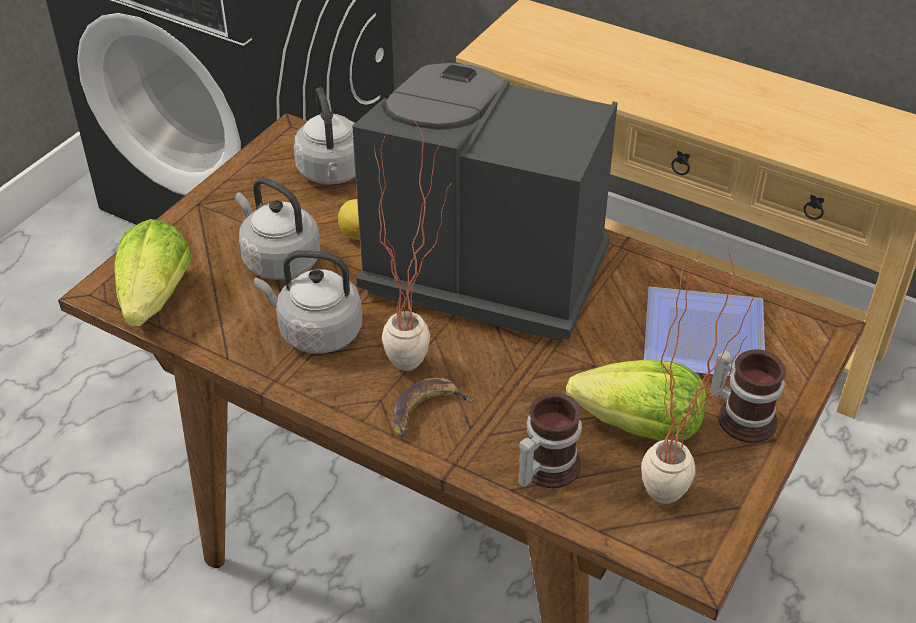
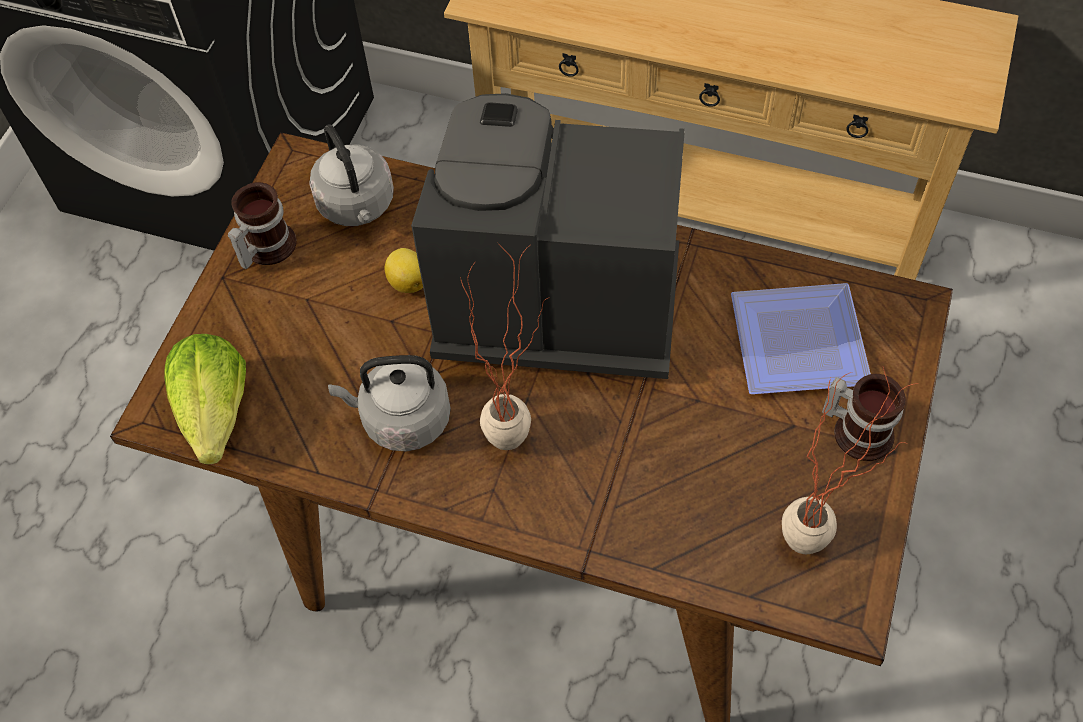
camera: 10 degrees left, 15 degrees up
(278, 260) = (333, 334): grey kettle -> none
(424, 411) = (542, 493): banana -> none
(544, 467) = (679, 534): mug -> mug (264, 247)
(640, 428) = (761, 466): lettuce -> none

